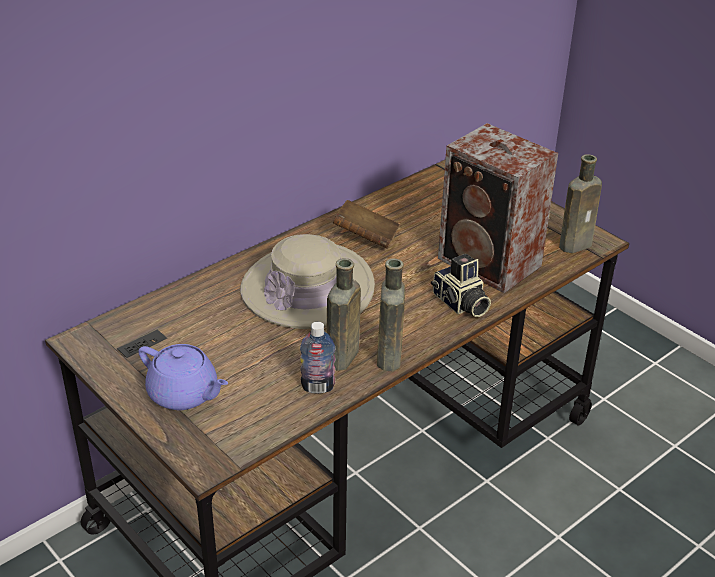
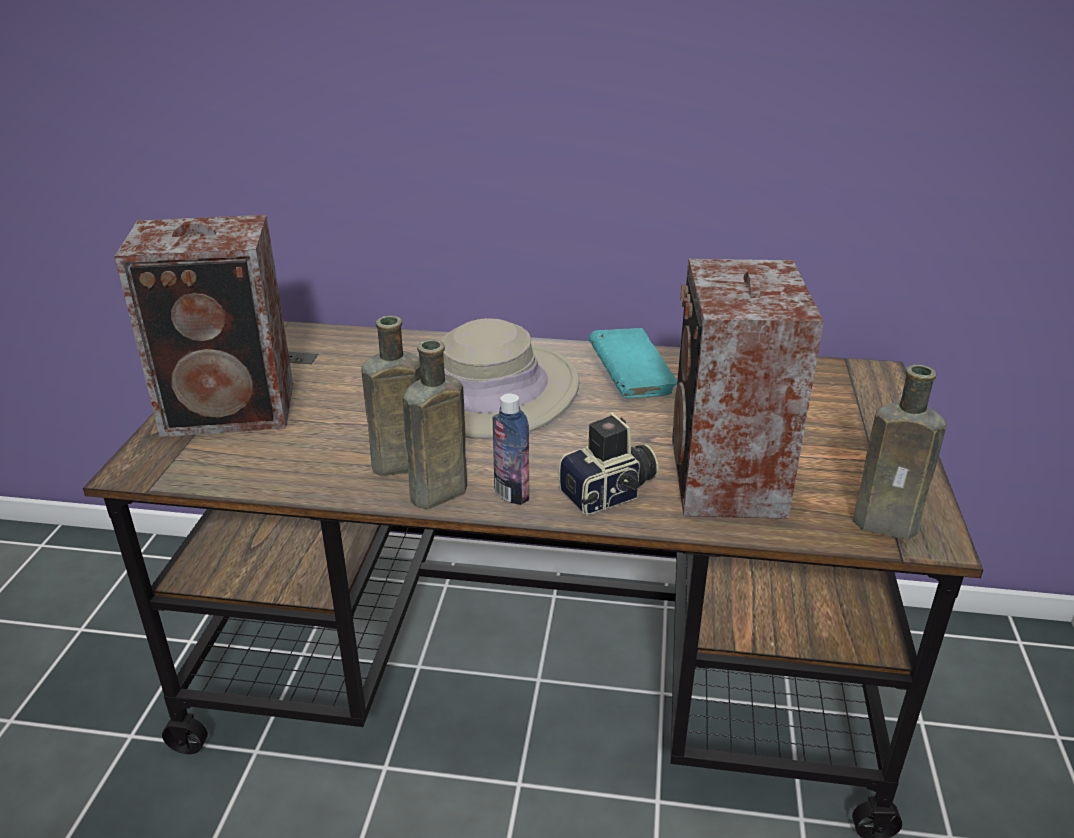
camera: 50 degrees right, 5 degrees down
(184, 394) = (234, 409): purple teapot -> speaker
(318, 387) = (329, 474): bottle -> bottle (511, 494)
(366, 238) = (631, 382): brown book -> turquoise book
(460, 304) = (610, 494): camera -> camera turned 135 degrees counterclockwise

